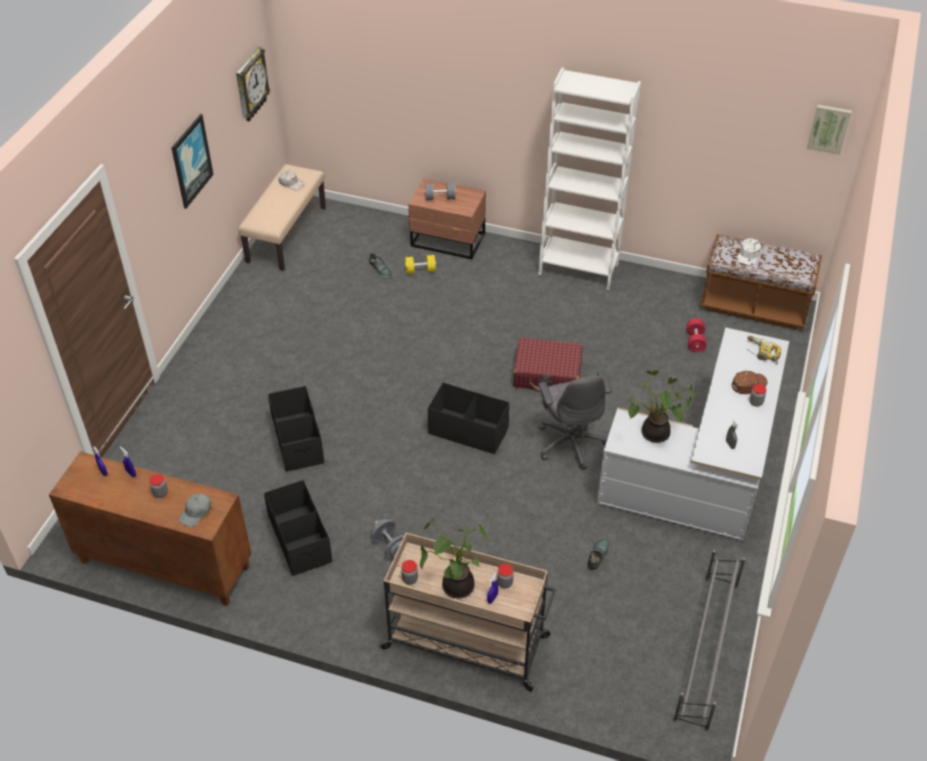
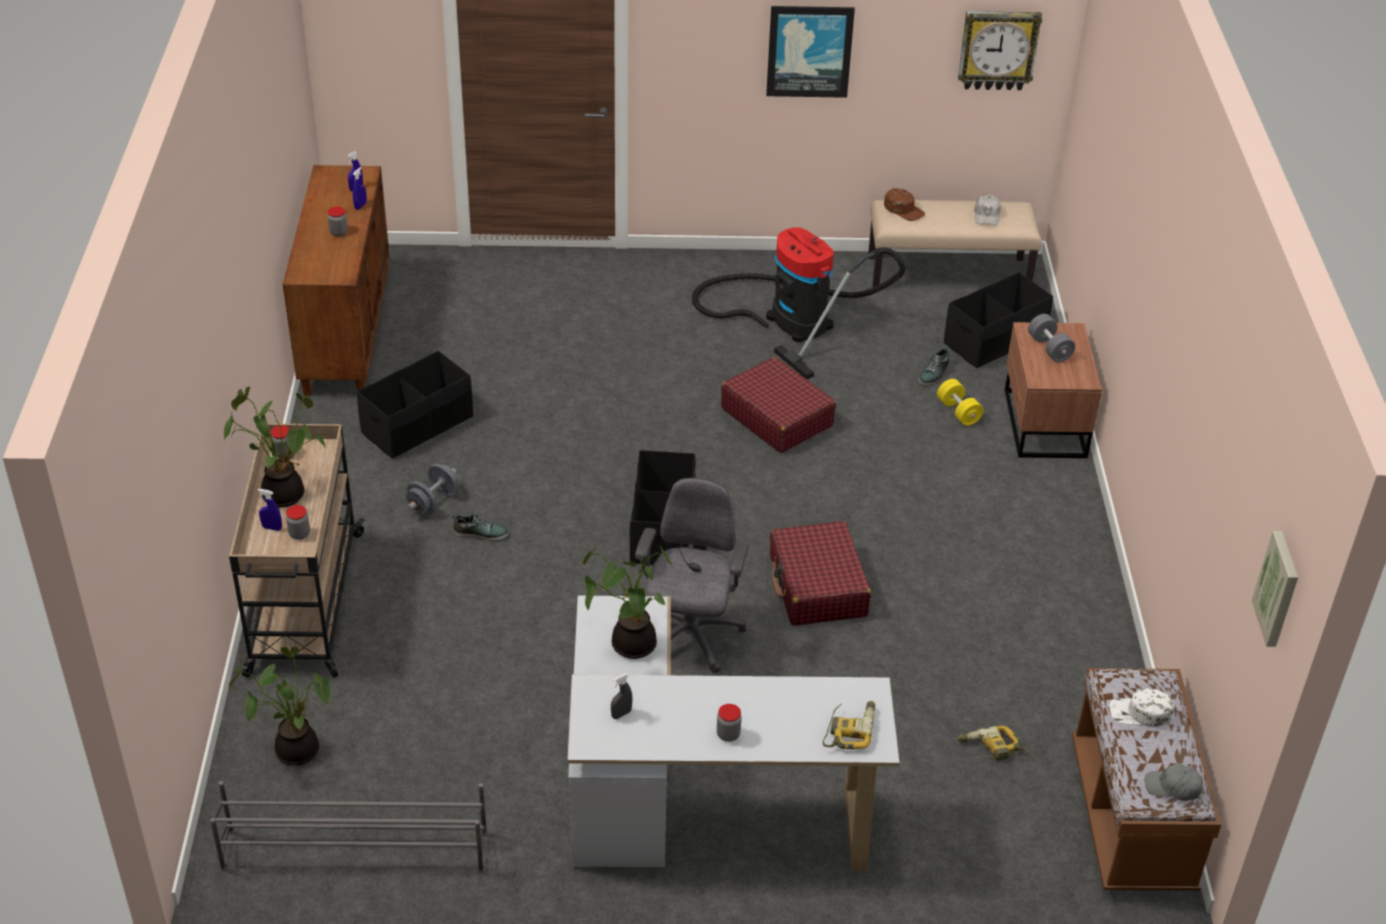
camera: 70 degrees right, 5 degrees down
(196, 513) = (318, 263): grey cap -> grey cap (1173, 787)
(290, 315) = (793, 319): none -> vacuum cleaner
(298, 441) = (574, 383): black storage box -> black storage box (995, 340)
(385, 349) = (776, 417): none -> red suitcase
(570, 442) = (689, 637): grey office chair -> grey office chair turned 135 degrees clockwise
(578, 268) = (1077, 577): white bookcase -> none
(597, 556) = (485, 704): shoe -> shoe (481, 533)
(607, 670) = (296, 748): none -> potted plant
(695, 341) = (991, 749): red dumbbell -> power drill
(748, 384) = (767, 721): brown cap -> brown cap (904, 209)

